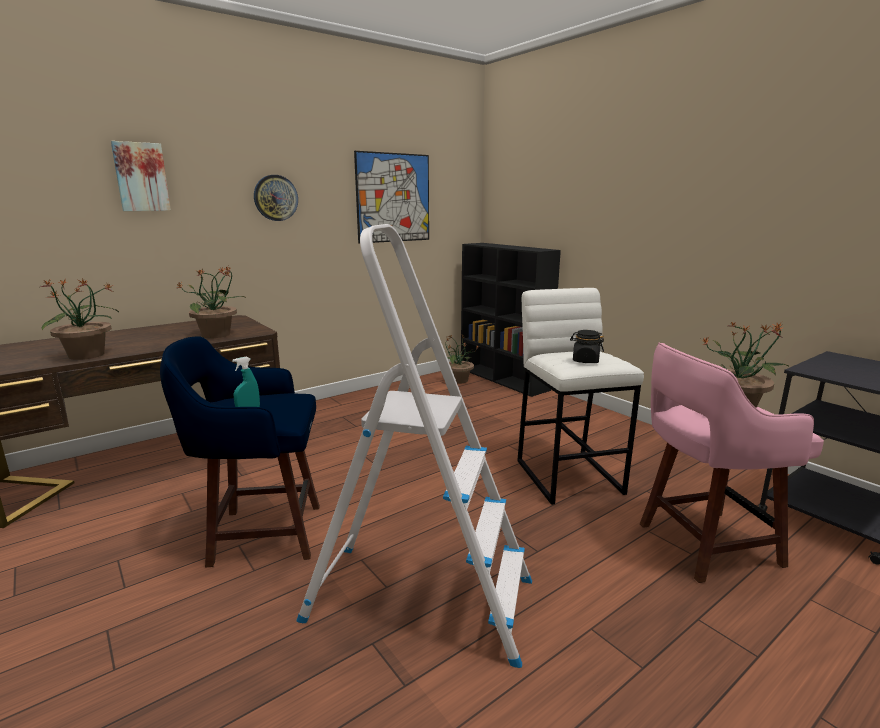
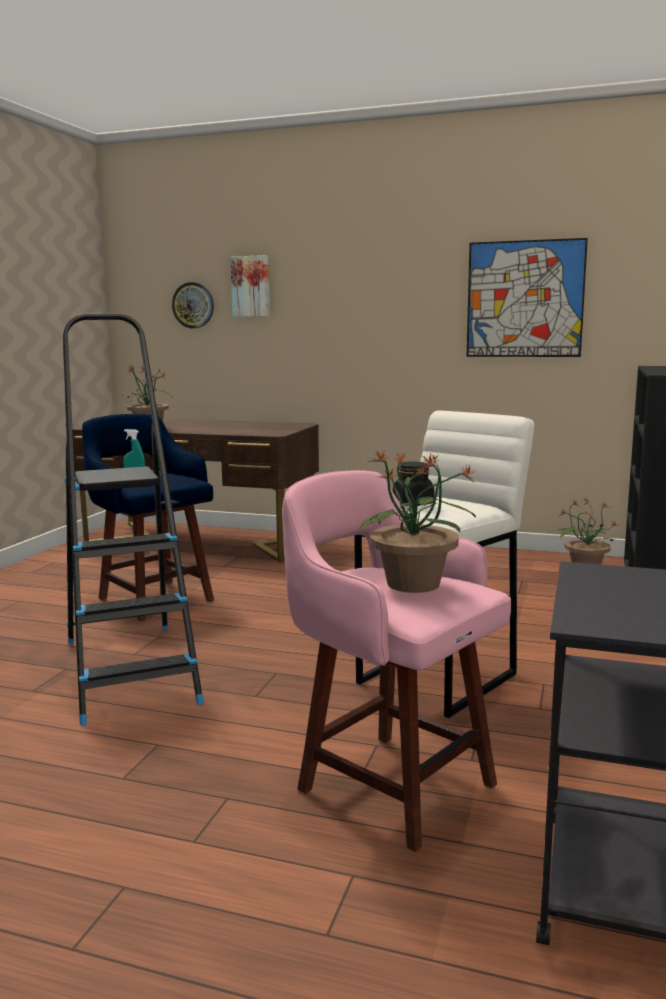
camera: 55 degrees right, 5 degrees down
(217, 335) = (246, 431): potted plant -> none
(275, 198) = (369, 302): wall clock -> wall clock (193, 305)
(422, 600) = (130, 670): white step ladder -> black step ladder

